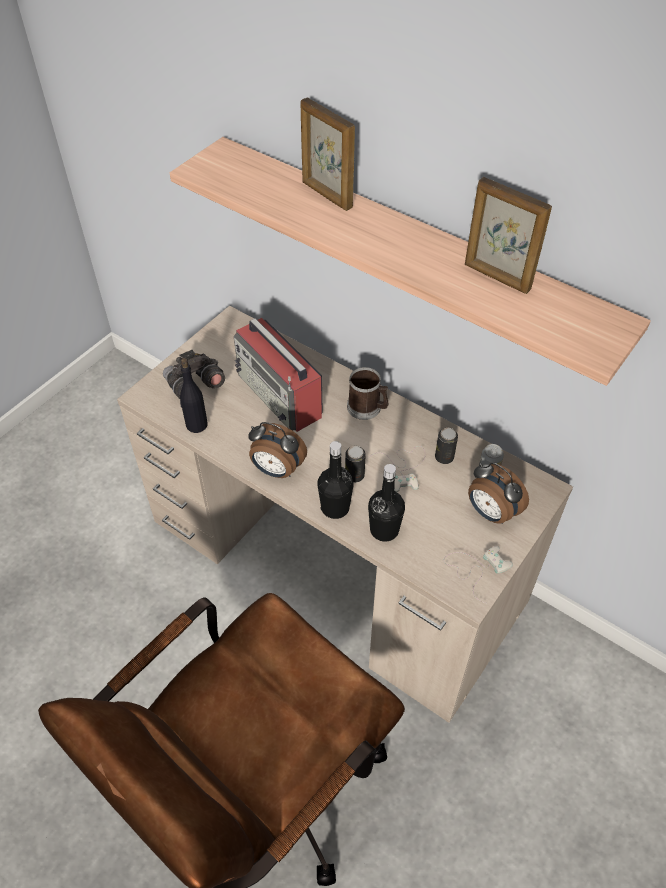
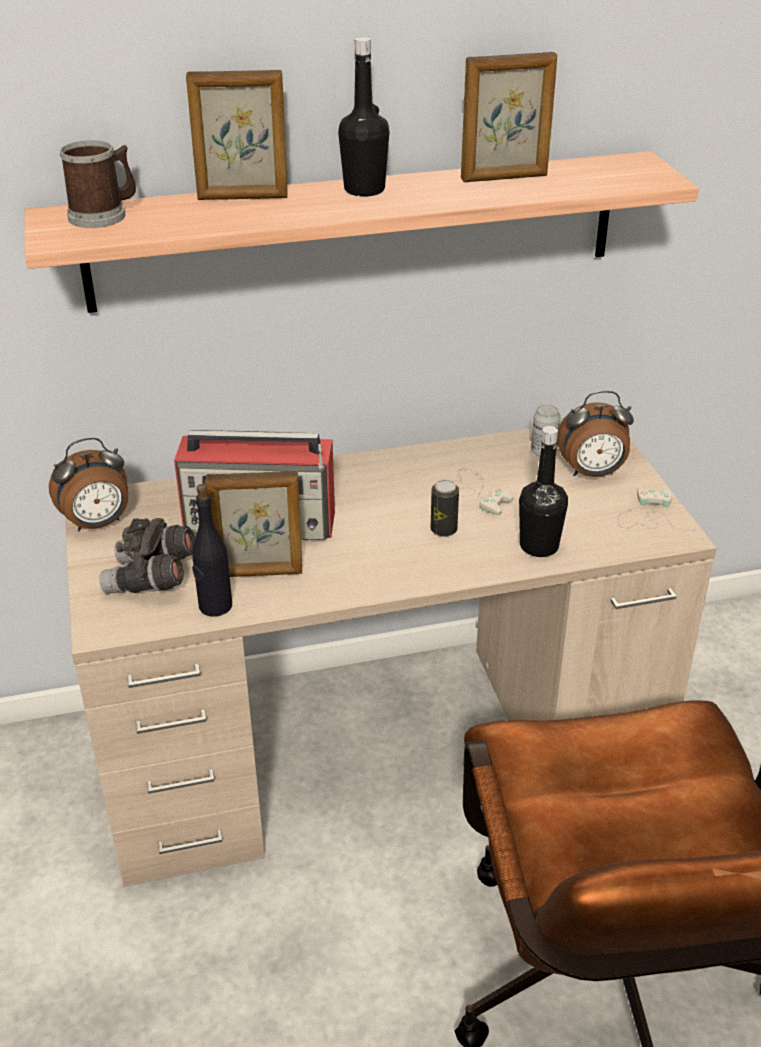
camera: 50 degrees left, 15 degrees down
(238, 423) = (259, 573): none -> picture frame
(277, 470) = (367, 578): alarm clock -> alarm clock (98, 524)
(335, 507) = (471, 563): black bottle -> black bottle (364, 190)
(367, 408) = (363, 477): mug -> mug (103, 216)
(444, 457) = (491, 465): can -> none

